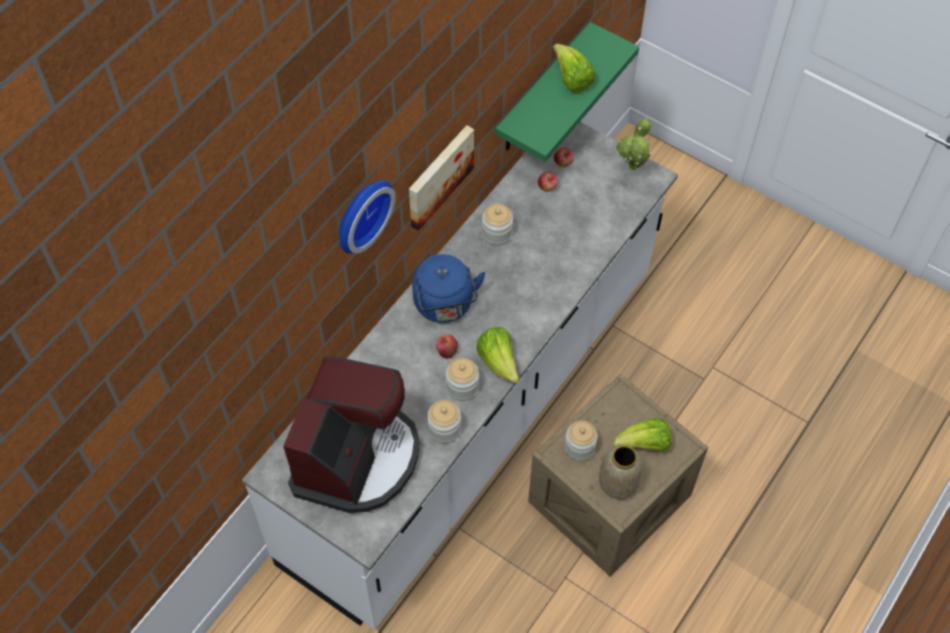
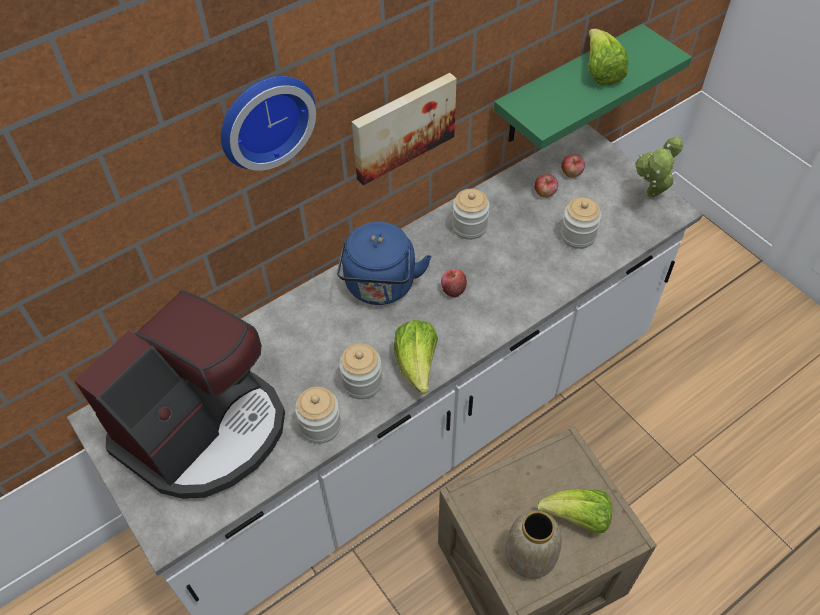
camera: 20 degrees right, 5 degrees down
(446, 351) = (361, 336): apple -> apple (453, 289)
(579, 447) = (497, 498): jar -> jar (577, 235)

